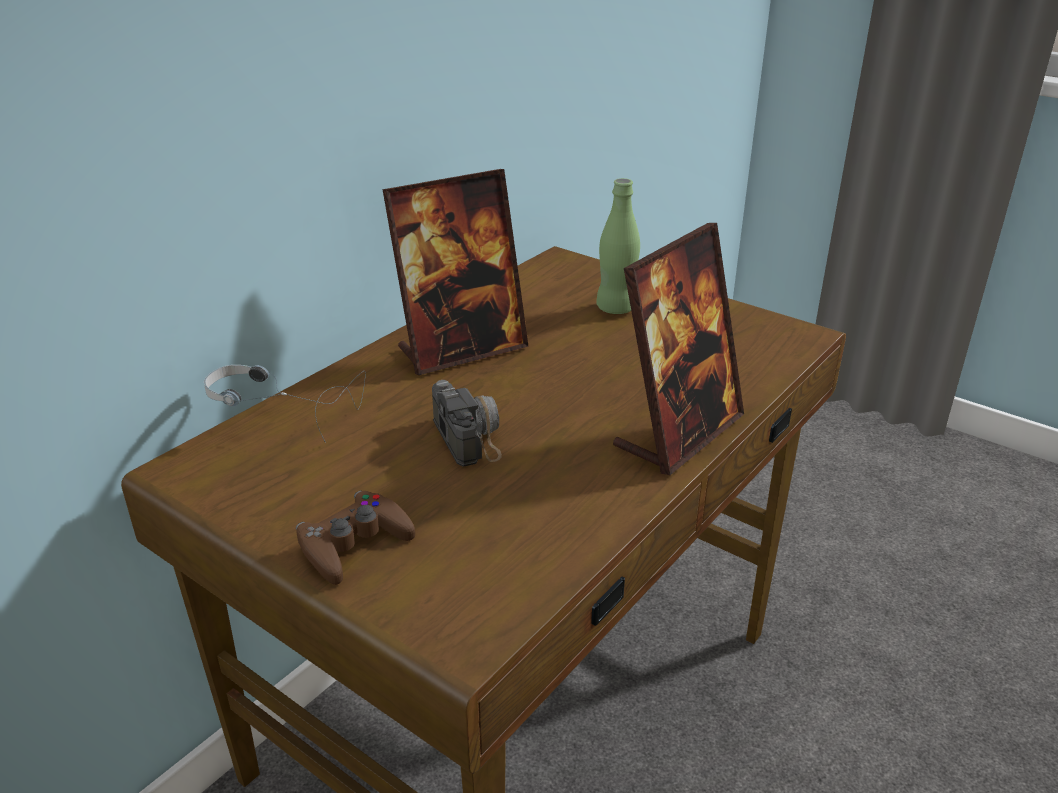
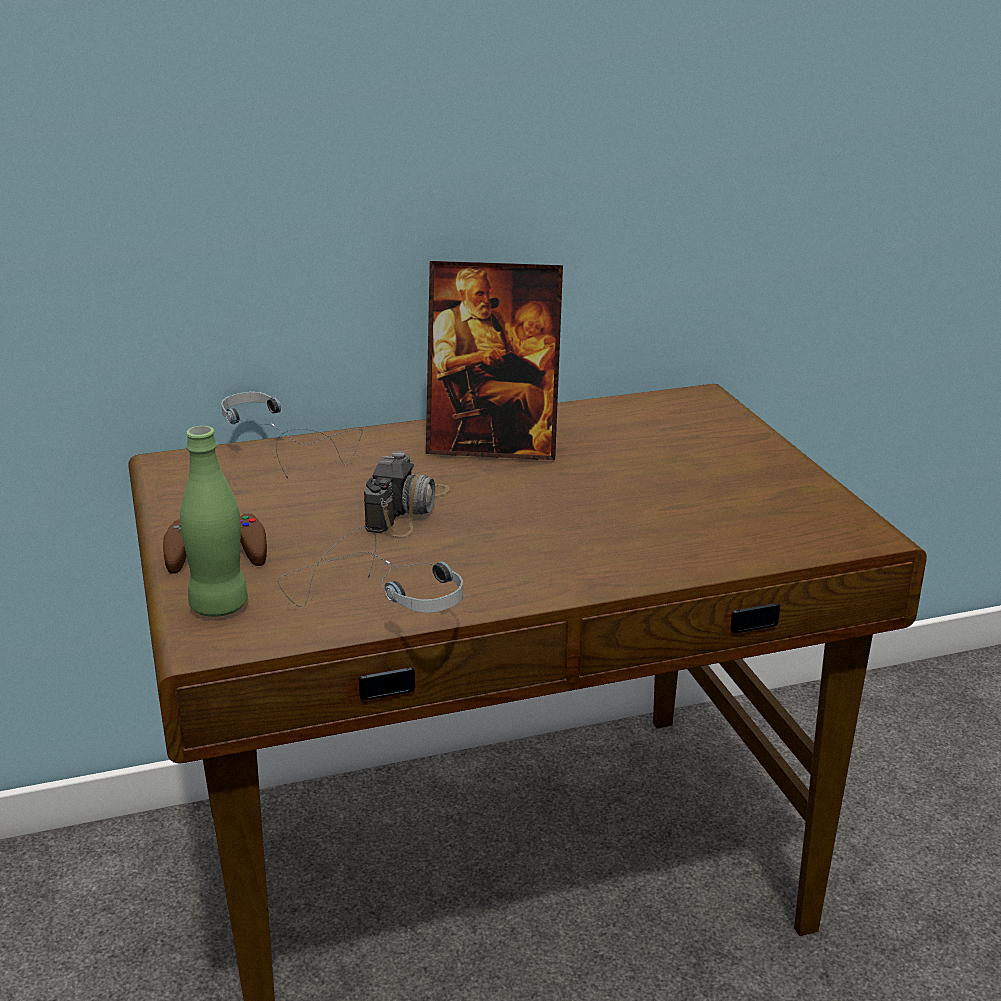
camera: 35 degrees right, 5 degrees down
(589, 551) = (378, 625): none -> headphones
(616, 308) = (693, 454): green bottle -> green bottle (219, 606)
(678, 432) = (591, 571): picture frame -> none

